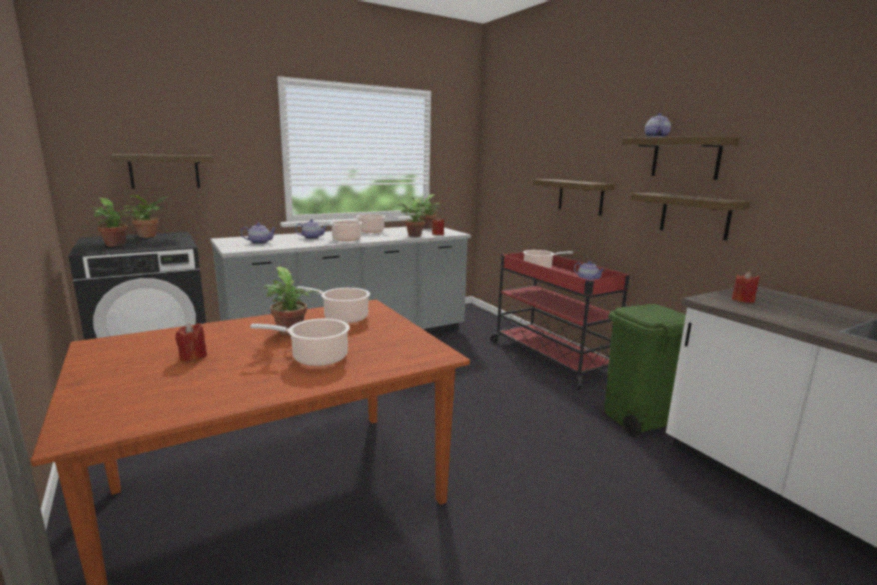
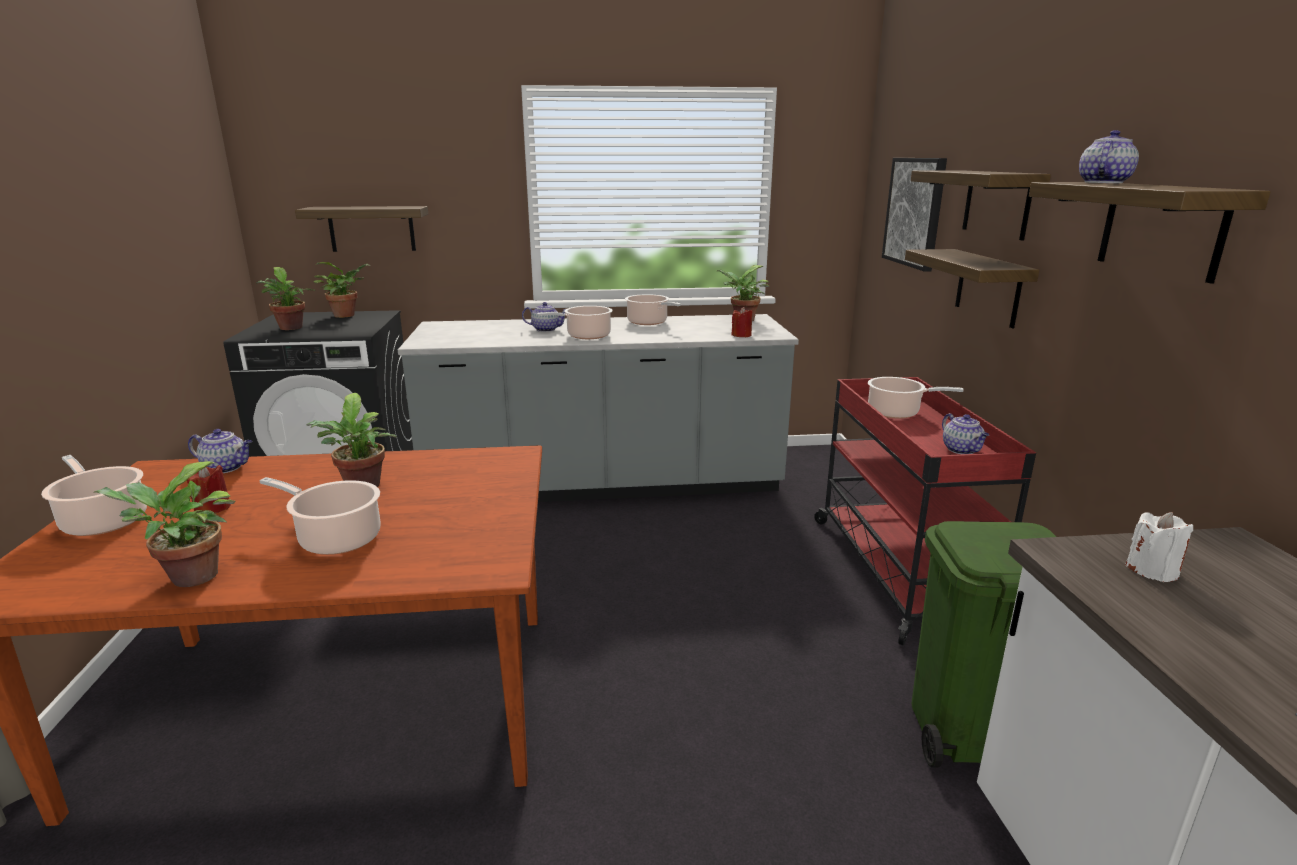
camera: 25 degrees right, 5 degrees up
(260, 242) = (467, 334): teapot -> teapot (226, 468)
(343, 318) = (454, 473): cooking pot -> cooking pot (103, 520)
(413, 236) = (698, 336): potted plant -> potted plant (188, 579)
(520, 161) = (915, 212): none -> picture
(694, 215) = (1163, 355): shelf -> shelf (996, 203)
(743, 300) = (1152, 570): red candle -> white candle

